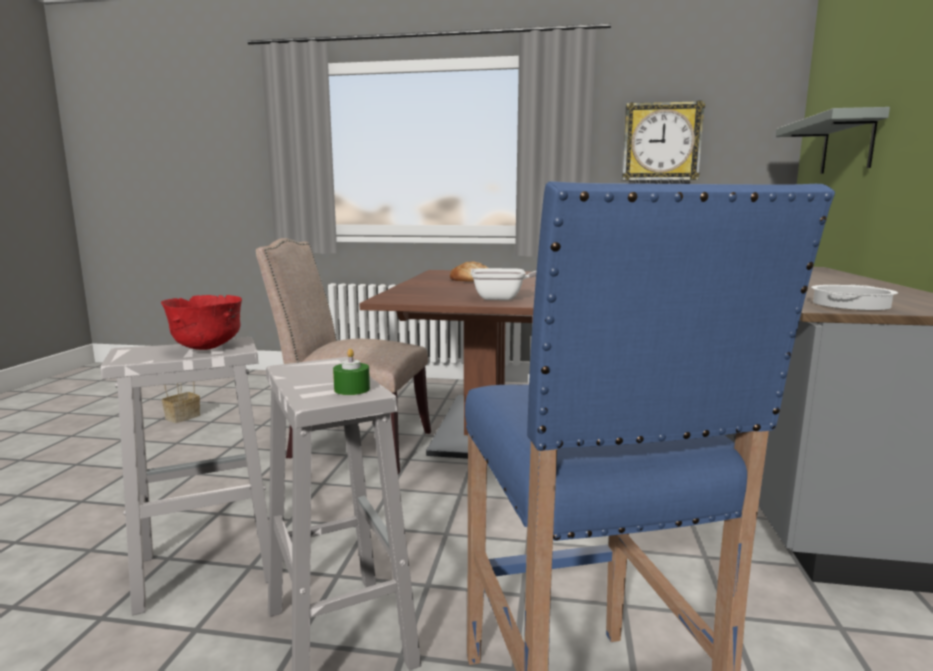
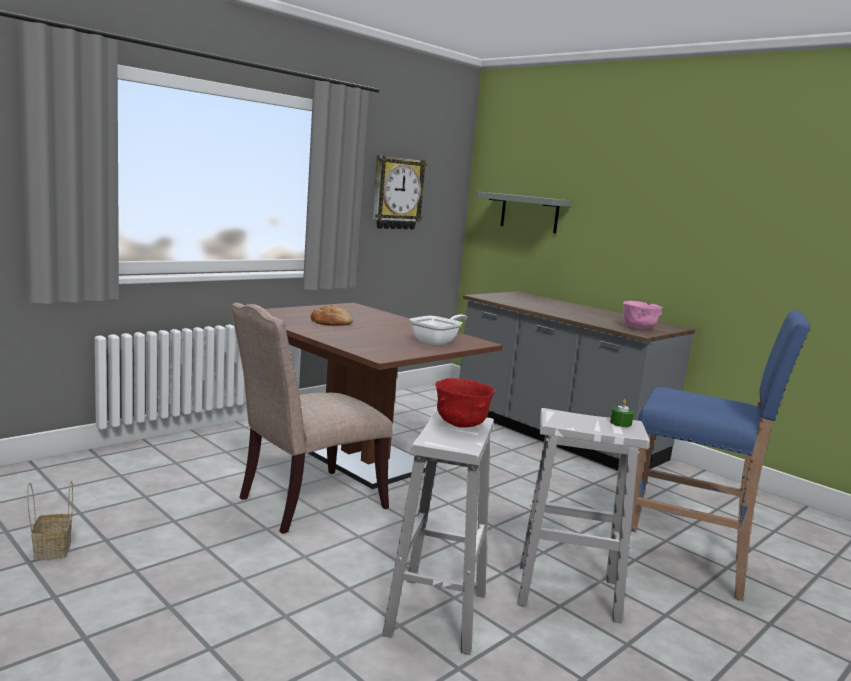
camera: 55 degrees left, 0 degrees up
(850, 304) = (638, 329): cooking pot -> pink bowl

